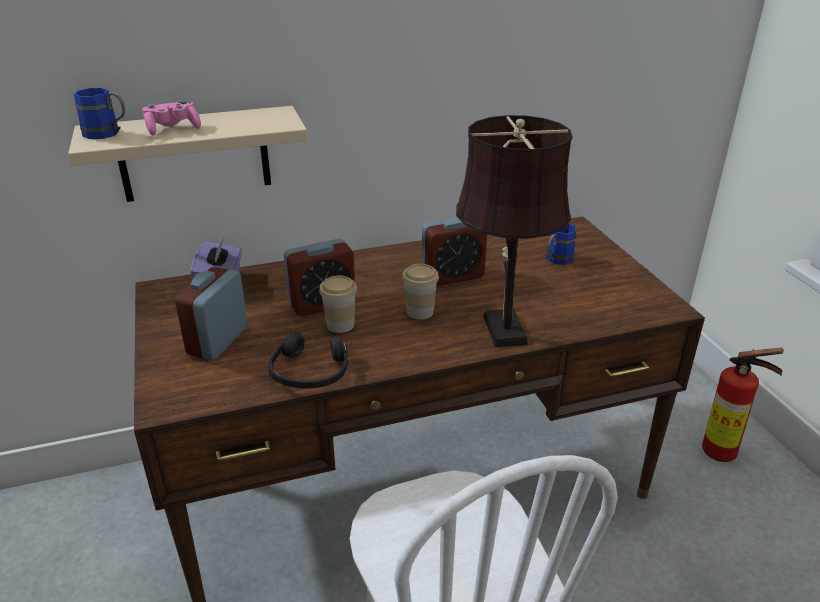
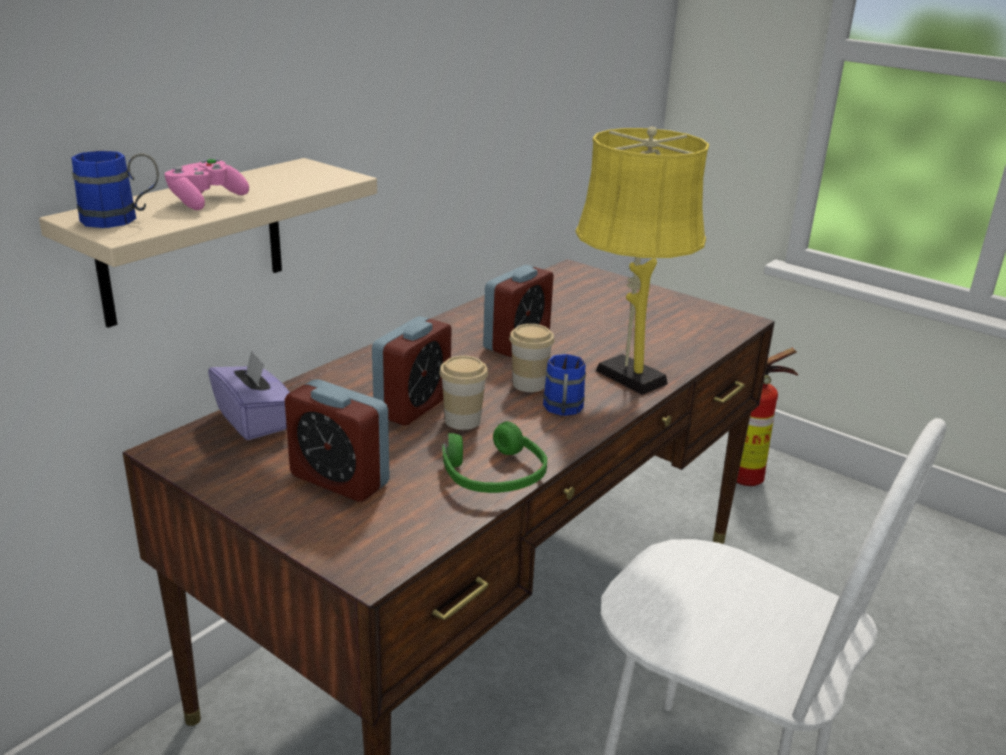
camera: 35 degrees left, 5 degrees down
(218, 340) = (339, 479): alarm clock -> alarm clock turned 45 degrees counterclockwise
(310, 371) = (493, 475): black headphones -> green headphones
(503, 326) = (625, 374): brown table lamp -> yellow table lamp
(556, 260) = (596, 304): blue mug -> blue mug (563, 410)

